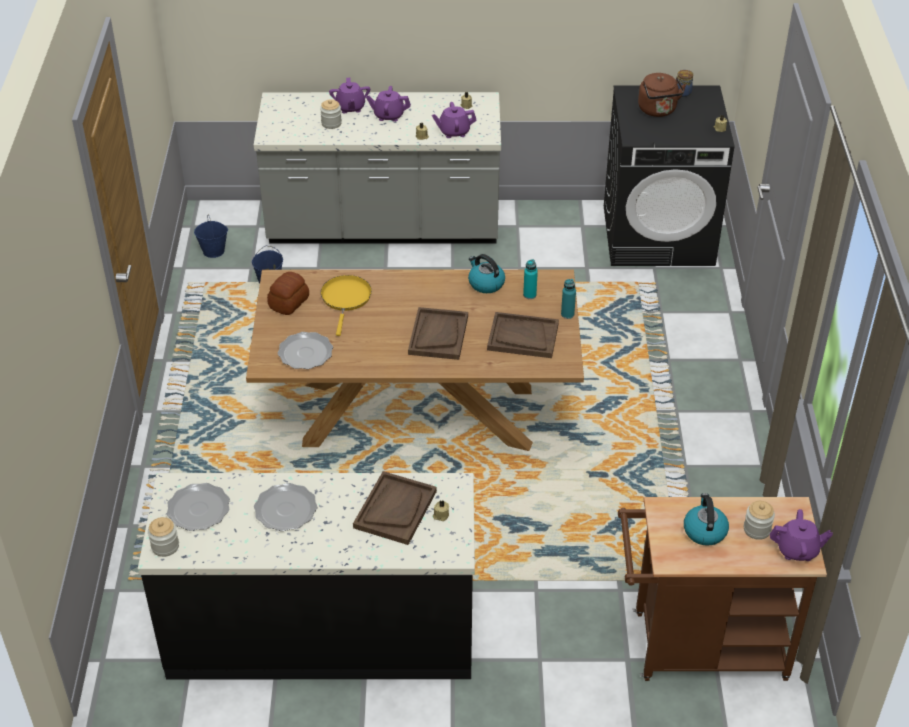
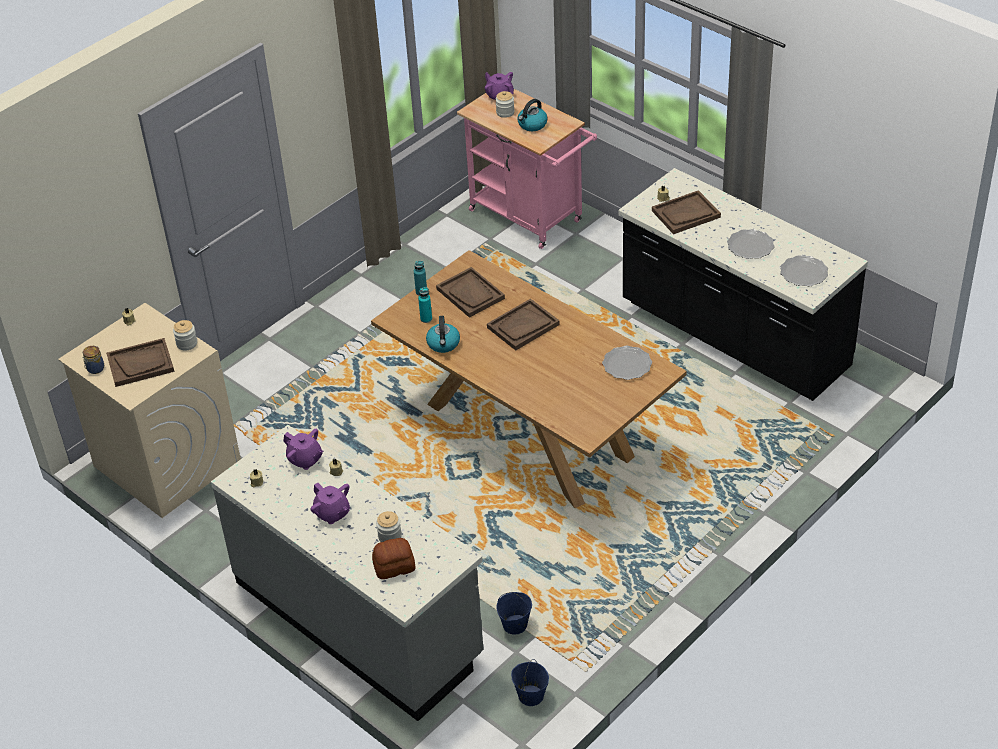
camera: 135 degrees left, 0 degrees up
(165, 546) = (841, 263): jar -> jar (187, 343)
(289, 302) = (597, 411): bread -> bread (393, 566)
(346, 299) = (554, 389): yellow frying pan -> none
(350, 107) = (352, 545): purple teapot -> none
(658, 110) = (140, 364): brown kettle -> brown tray
(659, 235) = (166, 462): black washing machine -> beige washing machine
(699, 647) = (531, 218): brown cart -> pink cart

